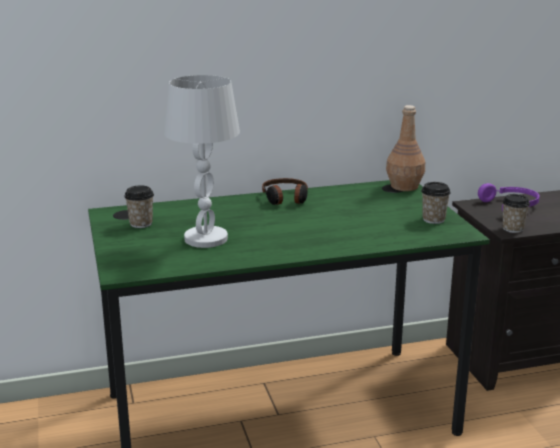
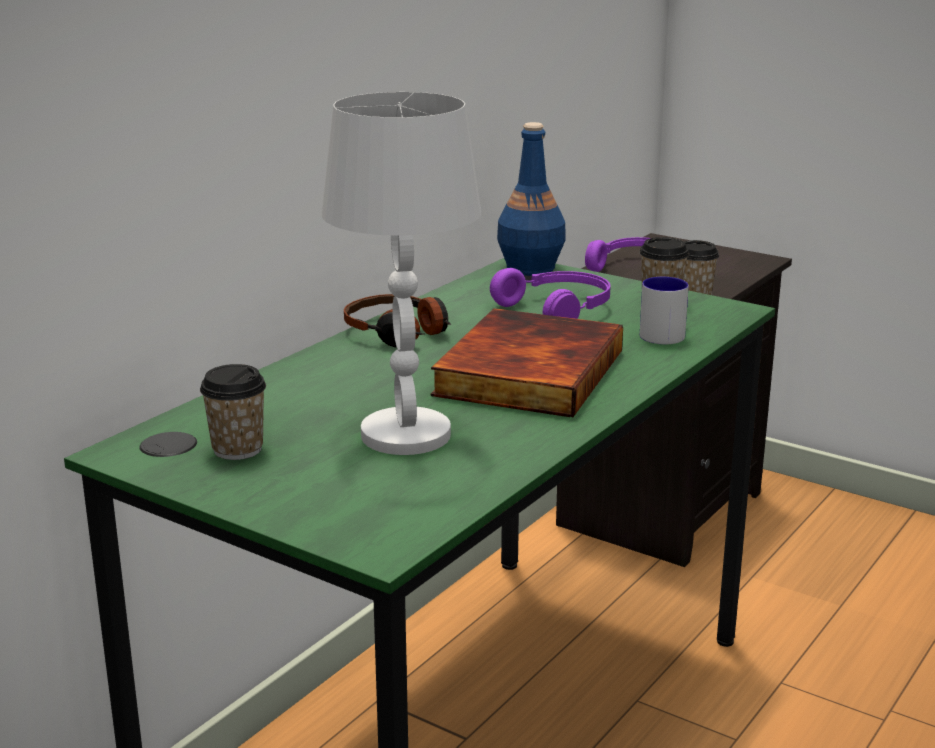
camera: 40 degrees left, 0 degrees up
(303, 230) = (526, 371): none -> book
(376, 209) = (559, 310): none -> purple headphones
(403, 234) = (667, 333): none -> mug
(404, 186) = (529, 268): brown bottle -> blue bottle

